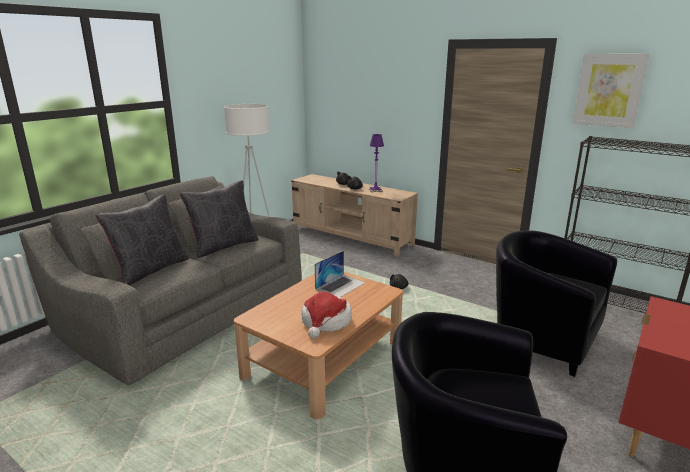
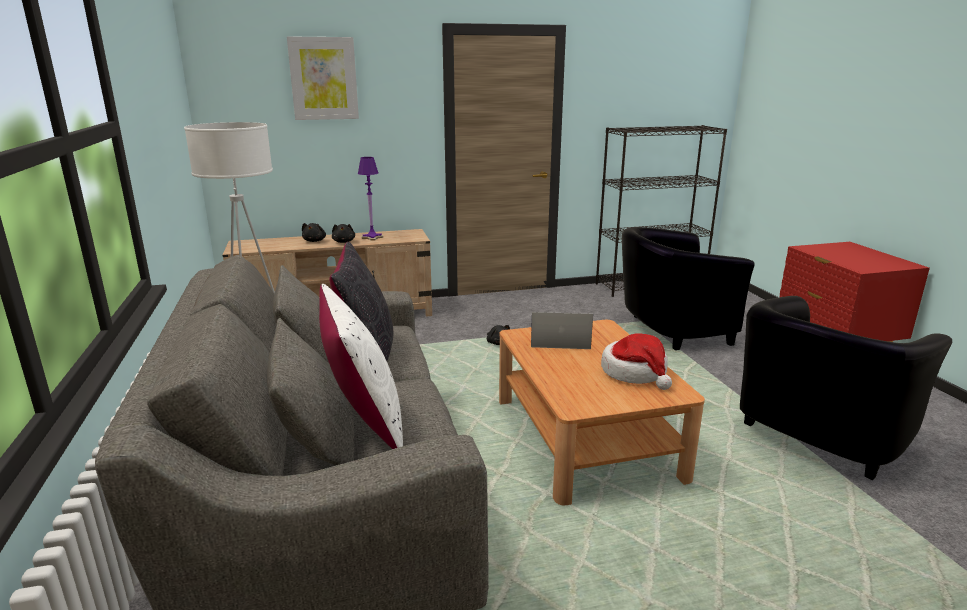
camera: 50 degrees left, 0 degrees up
(150, 270) = (364, 421): black pillow -> white pillow
(340, 286) = (559, 340): laptop -> laptop turned 75 degrees counterclockwise
(609, 90) = (617, 79): picture -> picture (323, 78)

